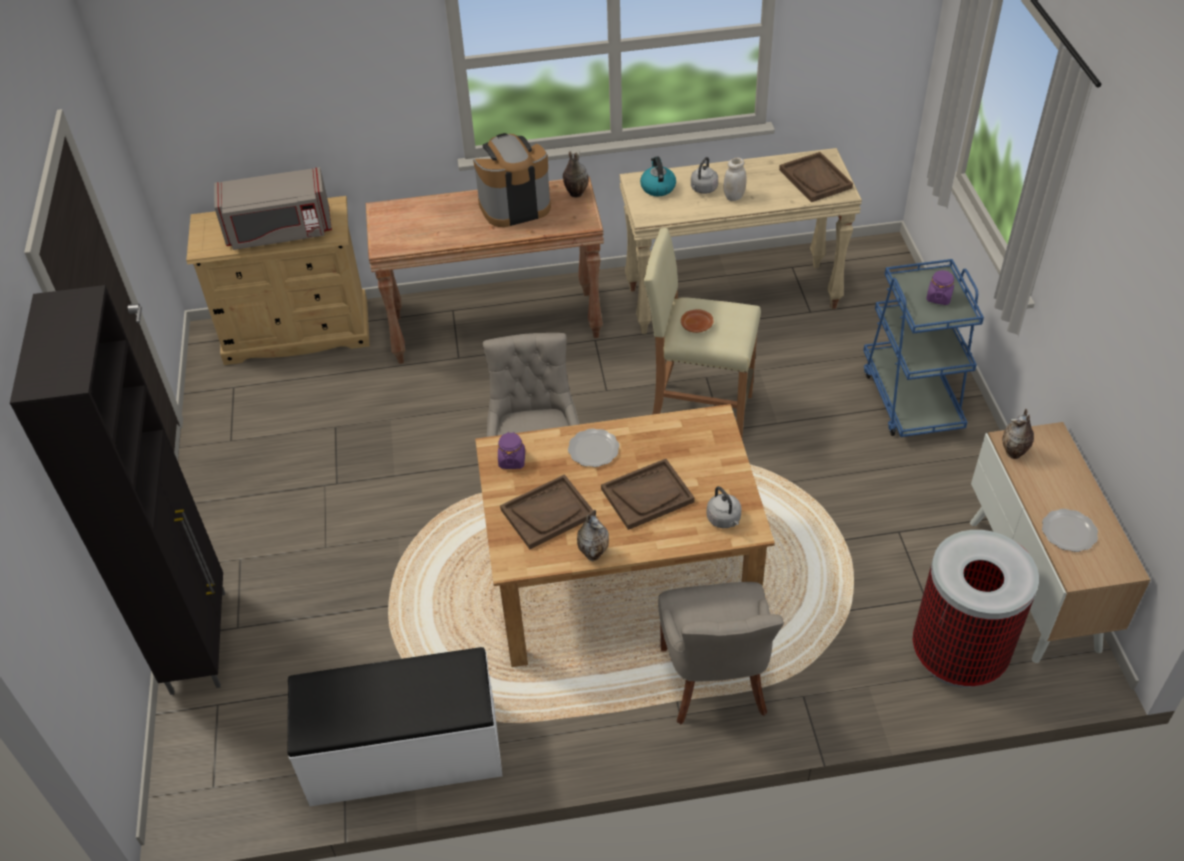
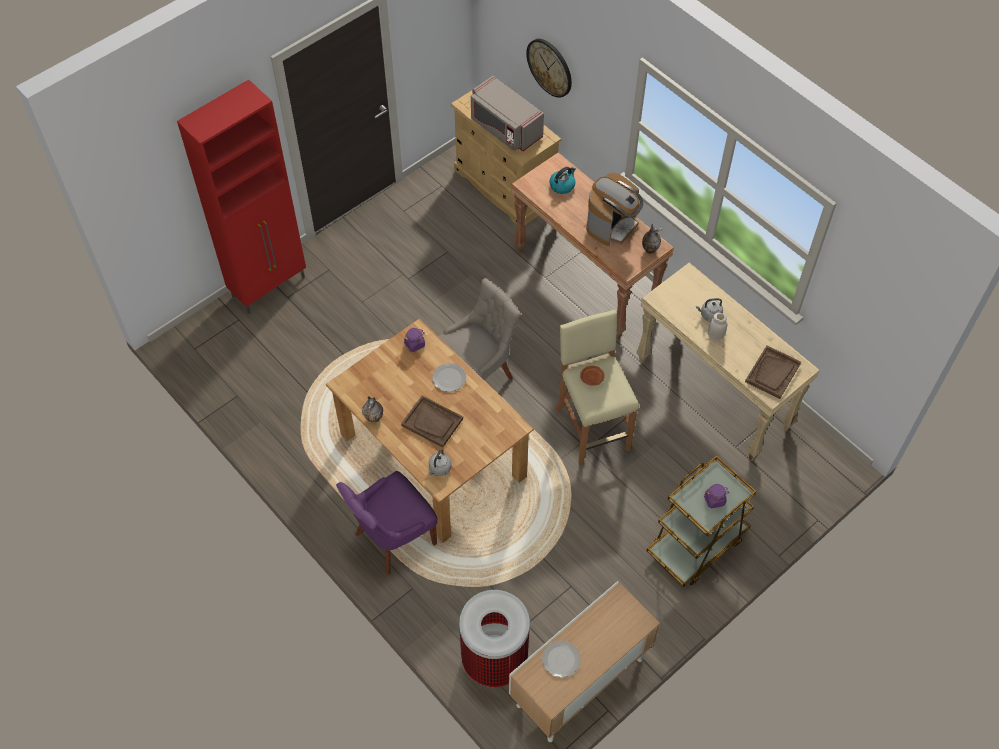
camera: 55 degrees right, 10 degrees up
(199, 640) = (269, 286): black cabinet -> red cabinet
(291, 103) = (550, 67): none -> wall clock
(404, 754) = (259, 417): white bench -> none
(514, 206) = (612, 225): coffee machine -> coffee machine turned 90 degrees clockwise
(547, 513) = (388, 382): brown tray -> none
(657, 187) = (691, 289): kettle -> kettle (562, 185)
(715, 683) = (393, 539): grey chair -> purple chair
(911, 398) = (696, 544): blue cart -> brown cart
(1014, 453) = (609, 604): vase -> none

